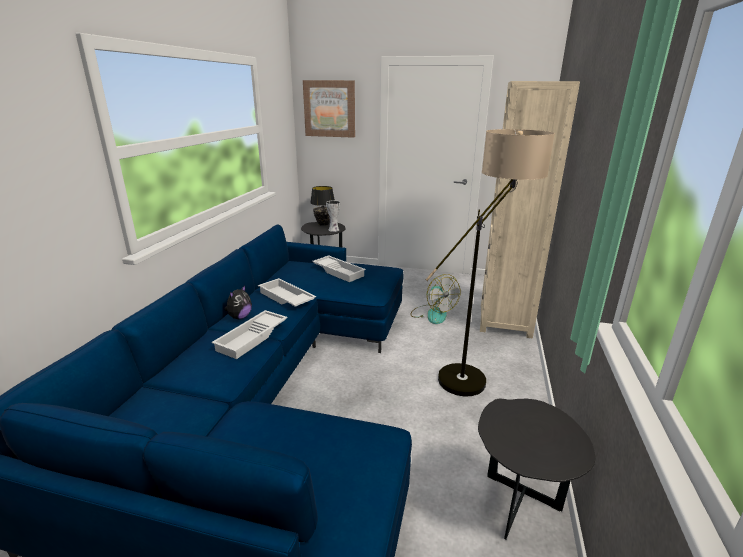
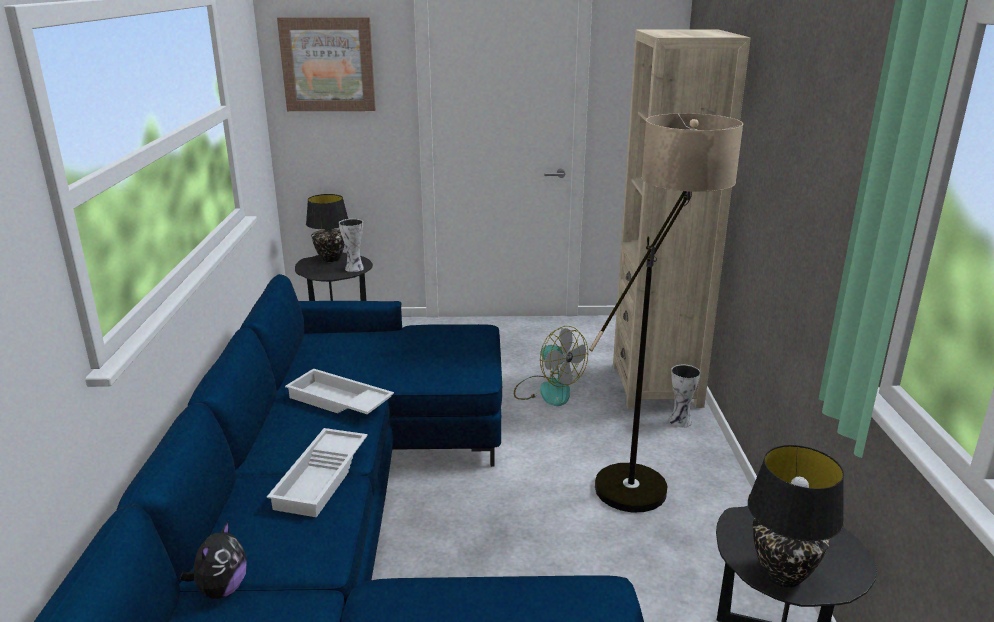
camera: 15 degrees left, 0 degrees up
(239, 317) = (279, 446): plush toy -> plush toy (221, 589)
(339, 271) = (402, 343): white tray -> none
(513, 344) = (681, 421): none -> vase
(517, 451) = (782, 575): none -> black table lamp

